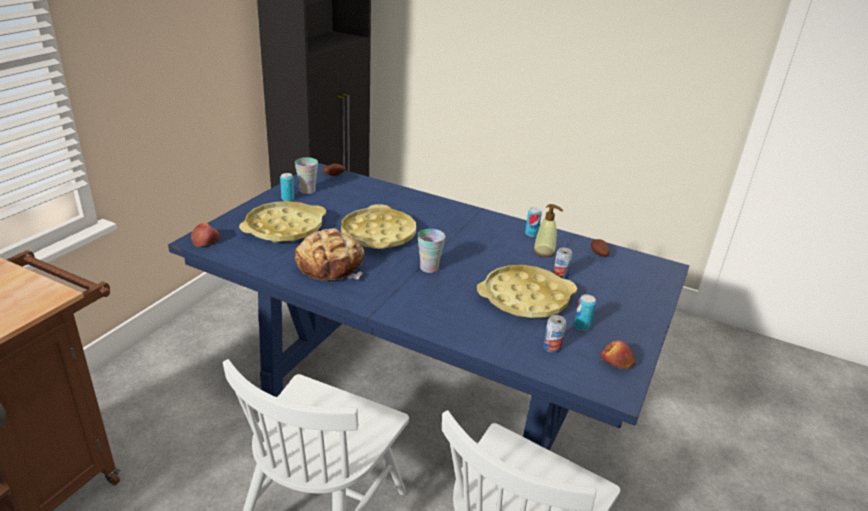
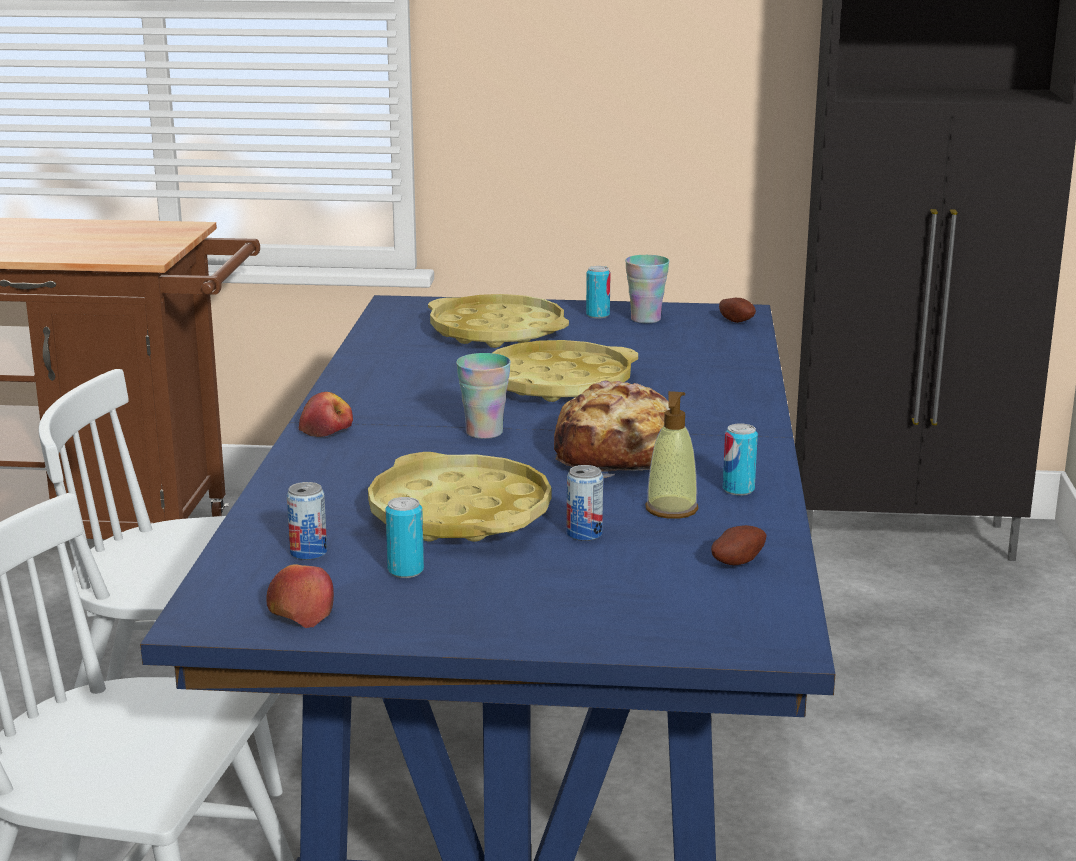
camera: 70 degrees right, 10 degrees down
(206, 241) = (404, 307): apple -> apple (326, 430)
(331, 266) = (415, 376): bread -> bread (617, 457)

